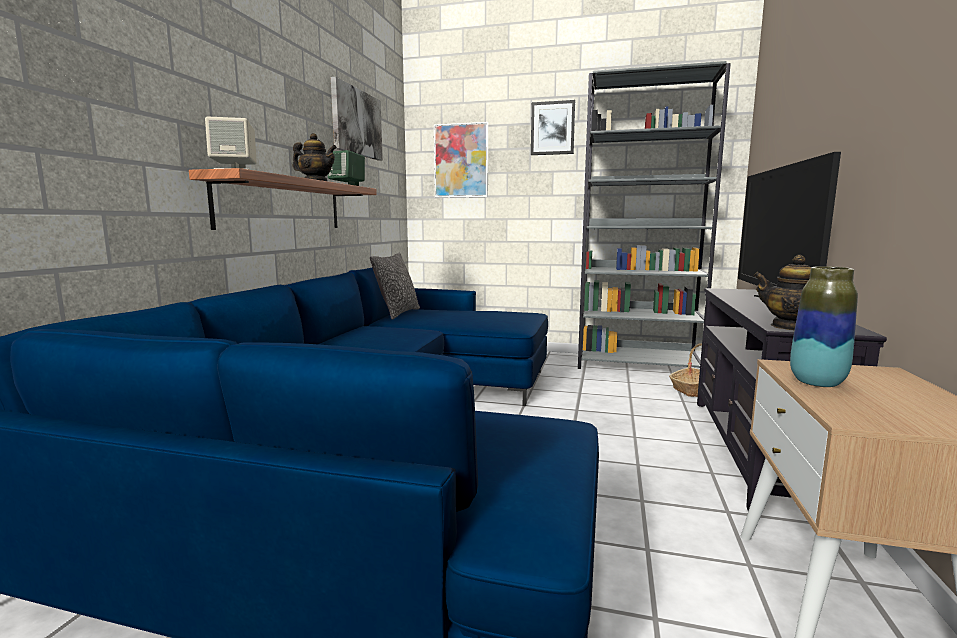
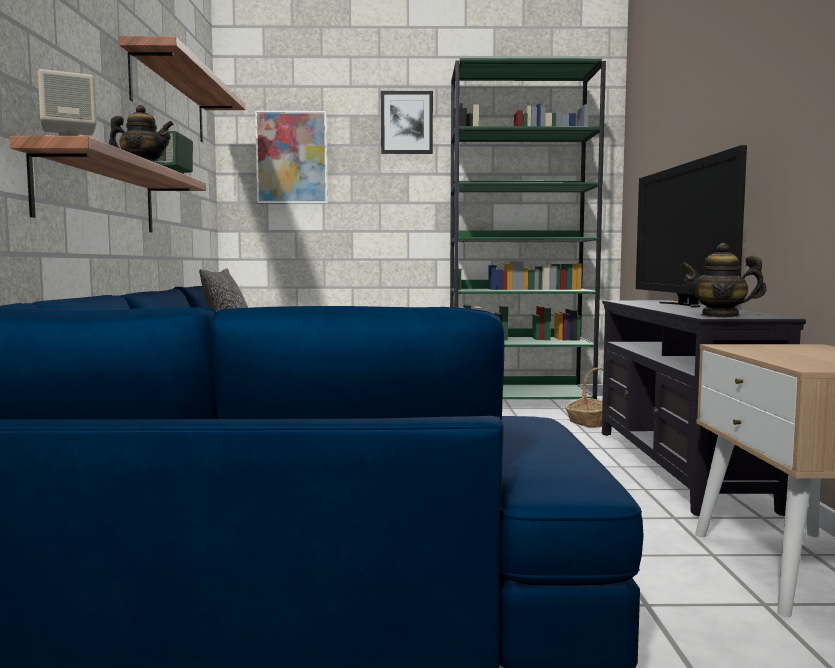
camera: 15 degrees left, 5 degrees down
(356, 122) = (170, 99): picture -> shelf
(638, 364) = (520, 403): grey bookcase -> green bookcase
(817, 382) = (765, 353): vase -> none

